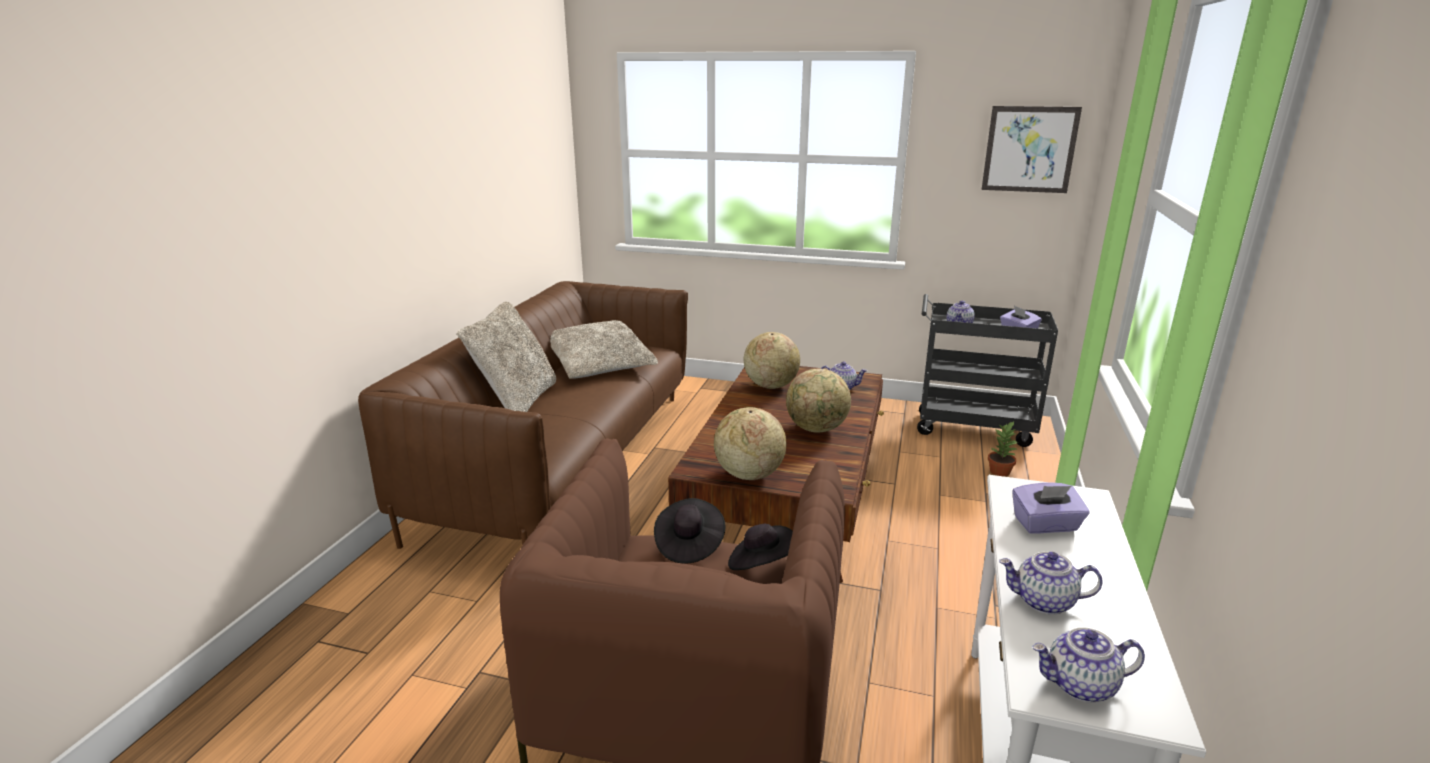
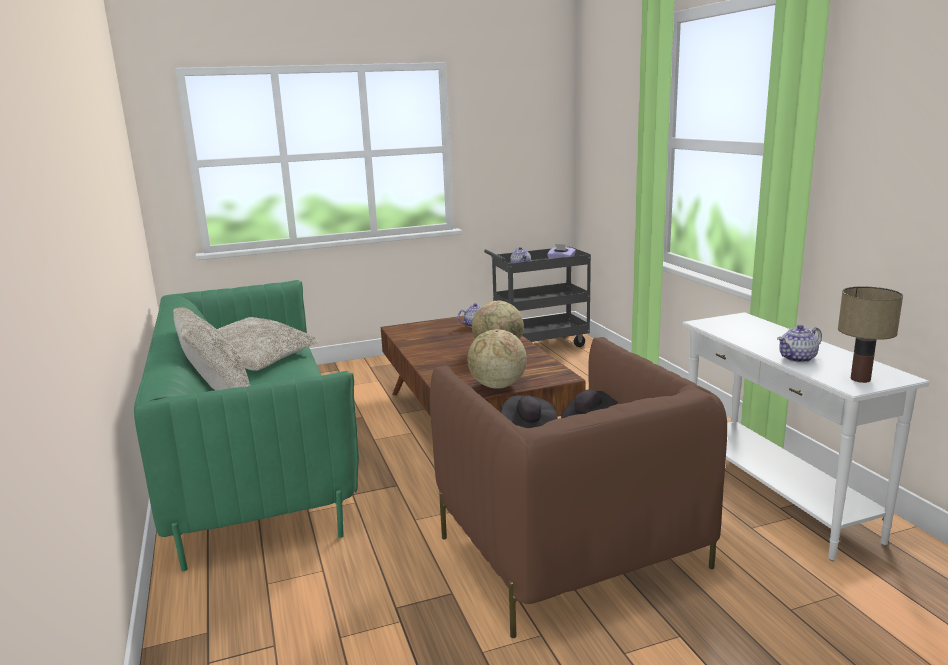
camera: 35 degrees left, 5 degrees down
(563, 462) = (256, 457): brown sofa -> green sofa
(770, 386) = (424, 336): globe -> none
(1000, 472) = (584, 363): potted plant -> none
(1029, 149) = (532, 132): picture -> none
(1046, 525) = (745, 332): purple tissue box -> none
(1080, 685) = (861, 379): teapot -> table lamp

